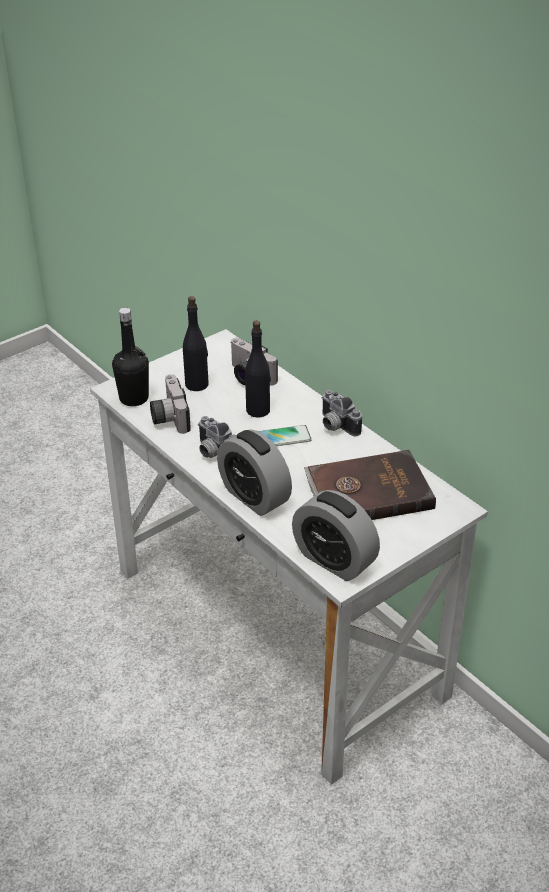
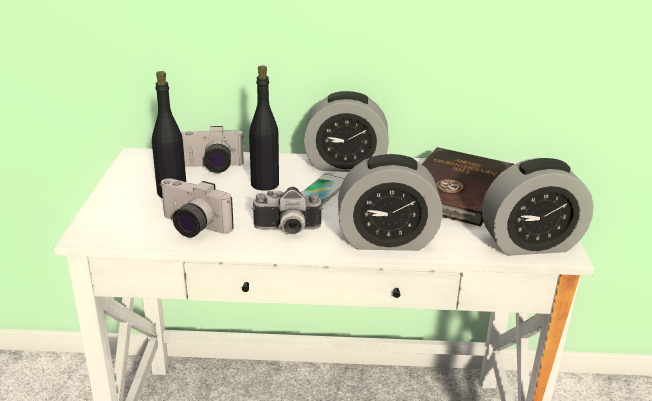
camera: 50 degrees left, 10 degrees down
(134, 398) = (125, 231): black bottle -> none
(335, 426) = (345, 165): camera -> alarm clock

